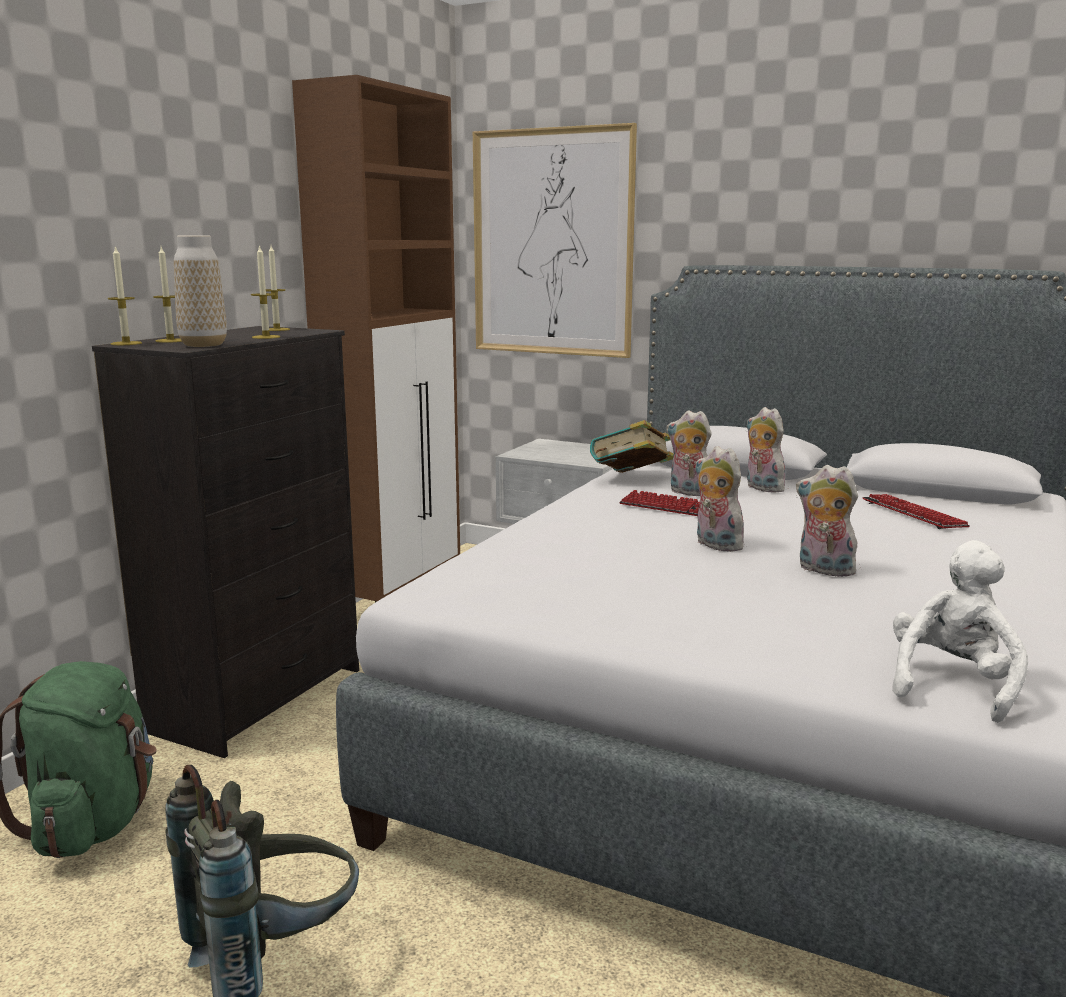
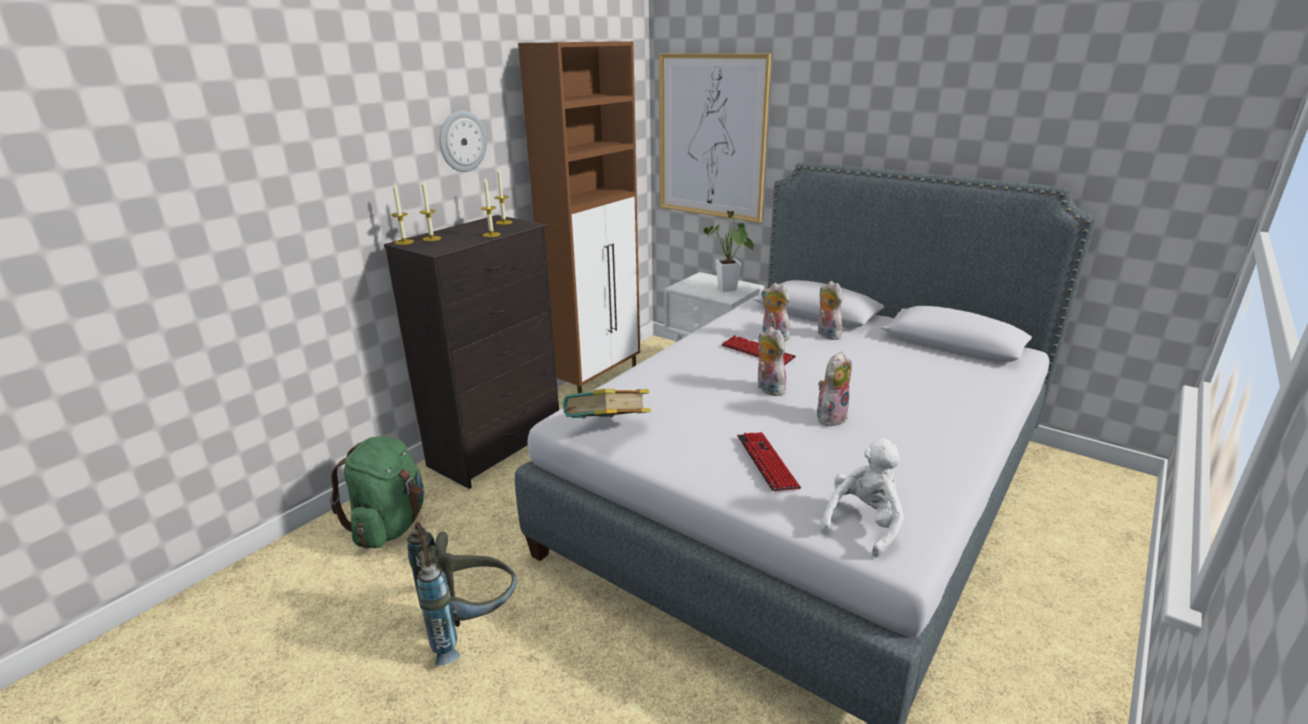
camera: 10 degrees right, 10 degrees up
(203, 345) = (448, 246): vase -> none
(211, 209) = (462, 141): none -> wall clock
(590, 455) = (728, 291): none -> potted plant
(632, 479) = (741, 321): book -> book (607, 430)
(823, 570) = (830, 417): plush toy -> plush toy turned 90 degrees clockwise
(913, 514) = (921, 367): keyboard -> keyboard (767, 462)

